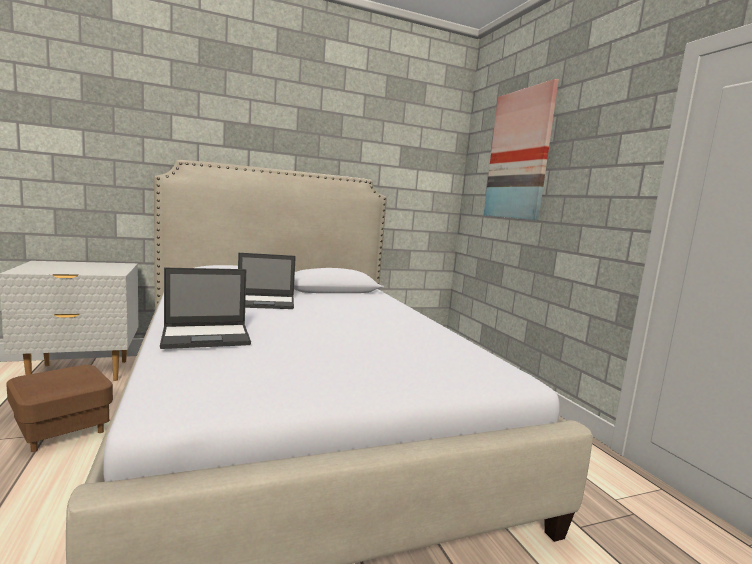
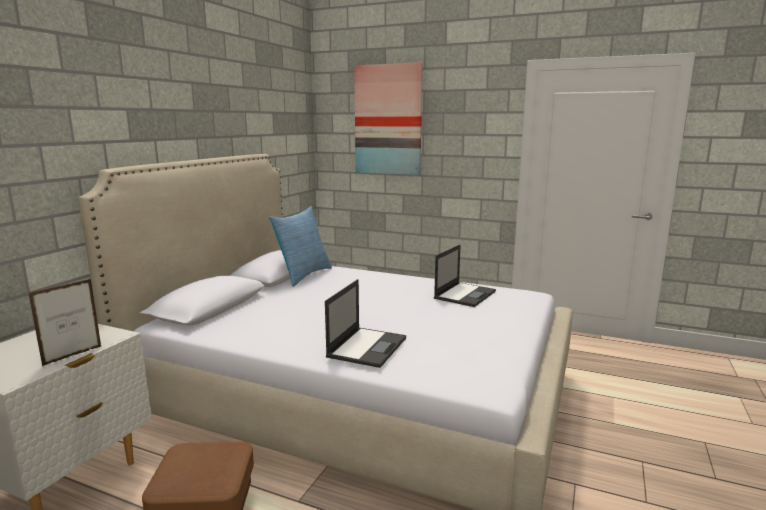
camera: 45 degrees left, 5 degrees up
(70, 272) = (73, 355): none -> picture frame
(265, 302) = (286, 307): laptop -> laptop (465, 294)
(346, 294) = (303, 275): none -> pillow

